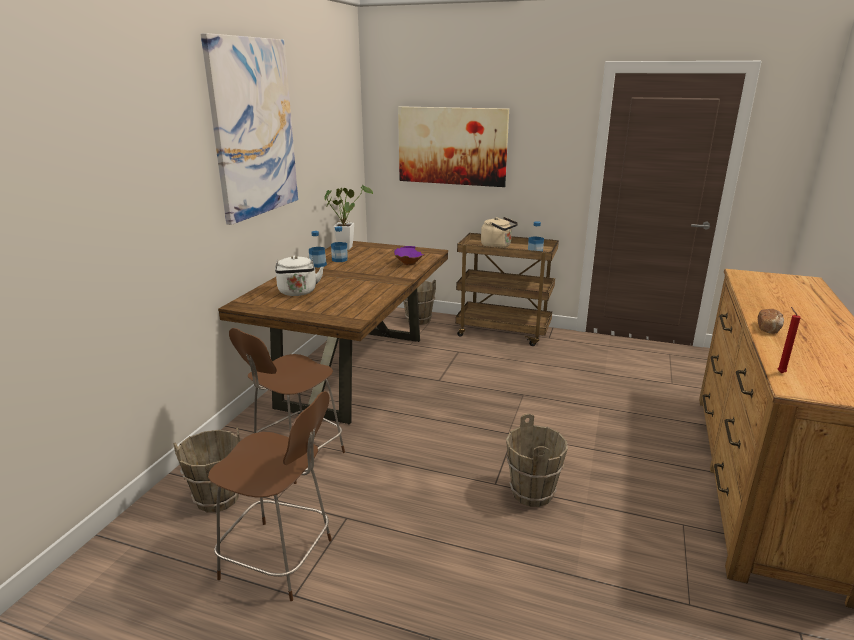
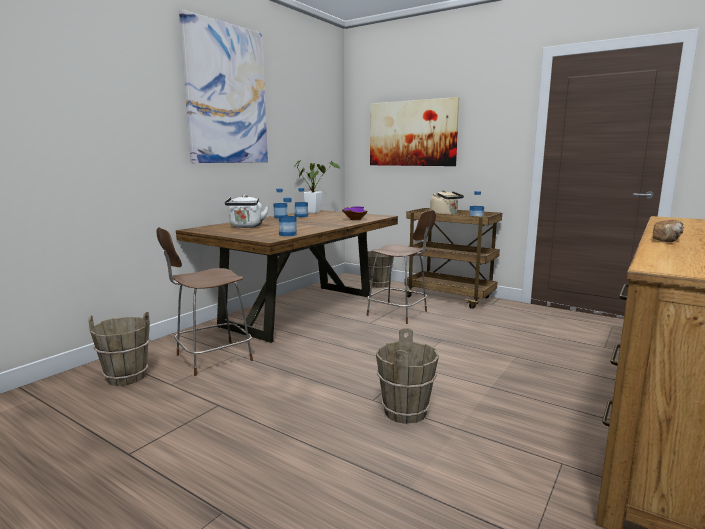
camera: 15 degrees right, 10 degrees down
(280, 560) = (139, 426): brown chair -> brown chair (399, 313)
(363, 307) = (287, 234): none -> bottle
(780, 372) = (651, 259): red candle -> none

